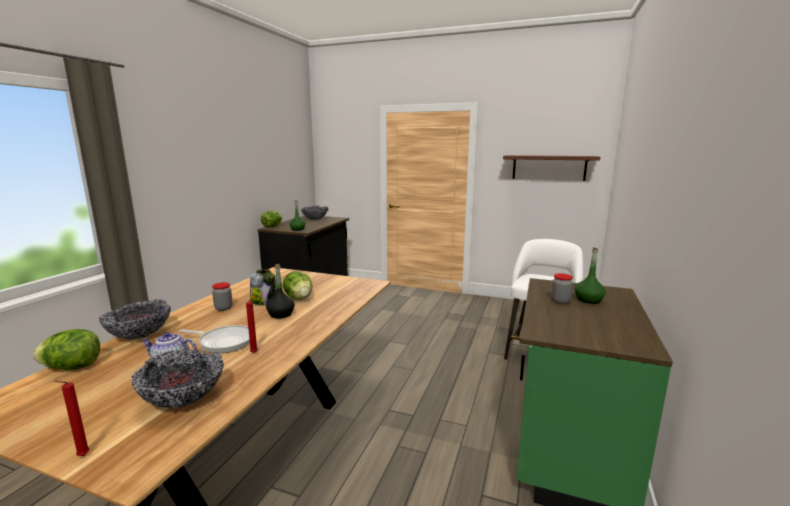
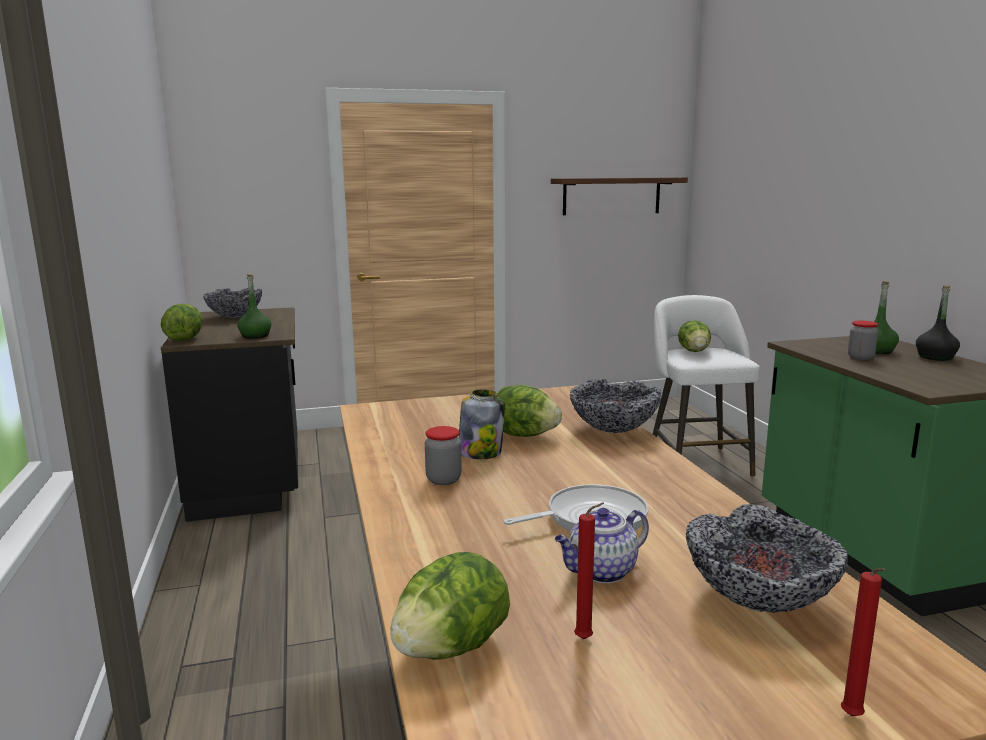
camera: 35 degrees left, 0 degrees up
(139, 335) = (418, 561): bowl -> bowl (613, 429)
(254, 353) = (674, 515): red candle -> red candle (586, 639)
(281, 314) = (562, 461): black bottle -> black bottle (935, 357)
(538, 277) = (694, 351): none -> lettuce

